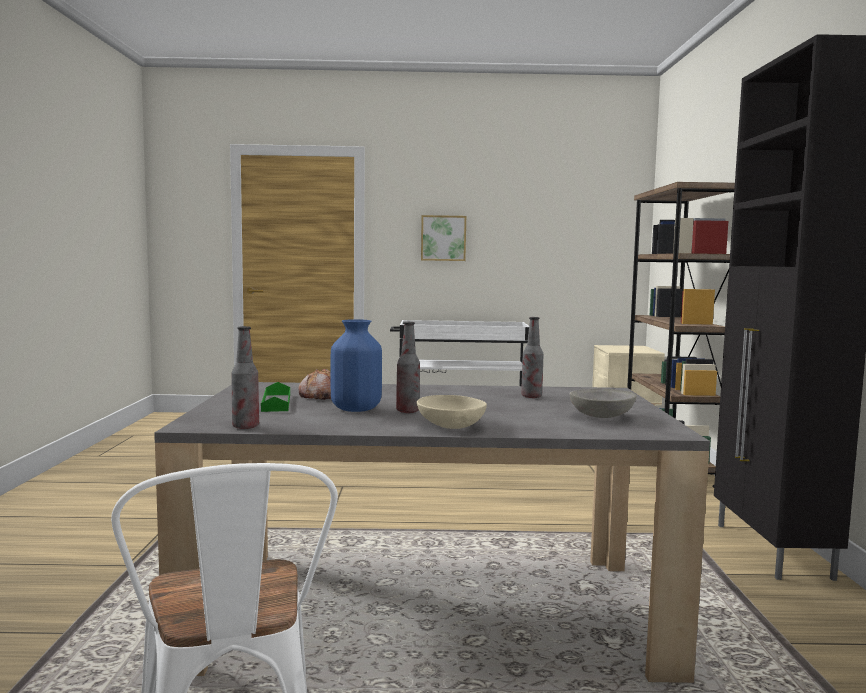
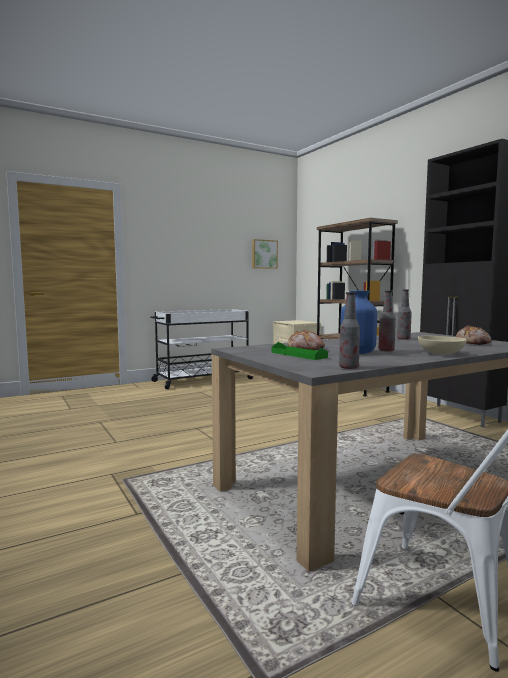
camera: 30 degrees left, 0 degrees up
(443, 238) = (178, 253): picture -> picture (264, 254)
(602, 417) = (473, 343): grey bowl -> bread

